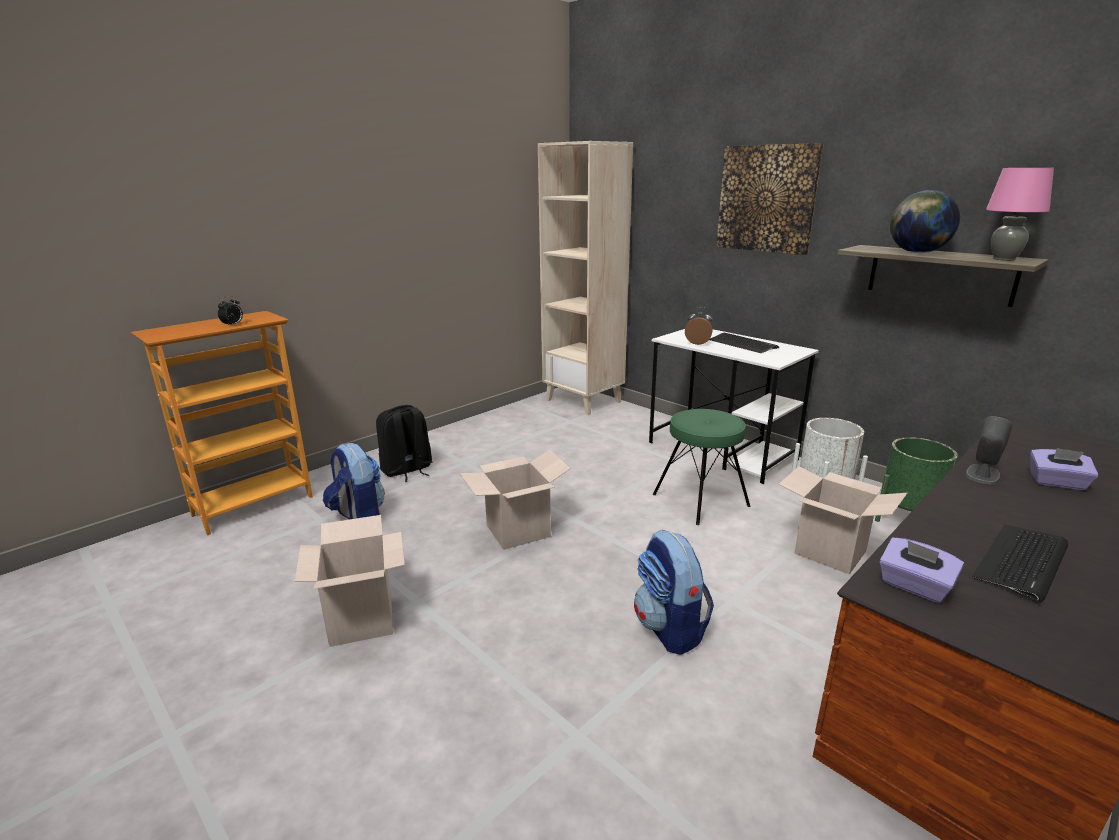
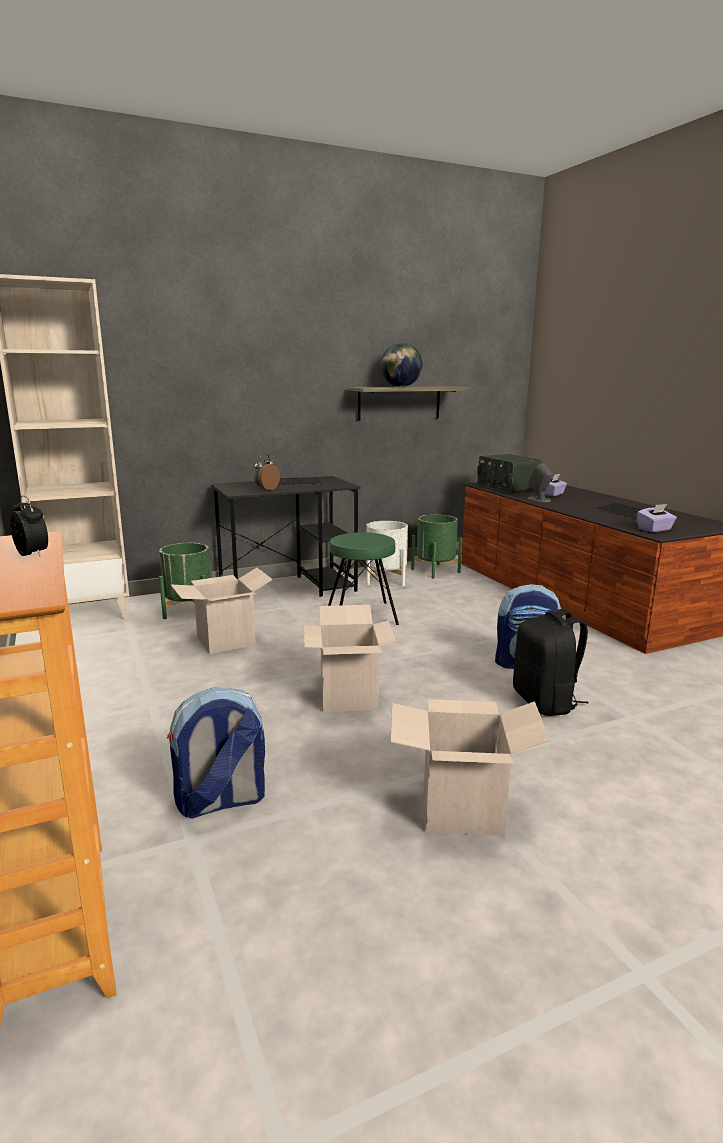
camera: 70 degrees left, 5 degrees down
(407, 470) = (118, 750): black backpack -> black backpack (545, 702)
(625, 427) = (189, 610): none -> green planter
(722, 451) = (289, 589): white desk -> black desk
(767, 199) = (265, 352): picture -> none
(830, 552) = (461, 598): cardboard box -> cardboard box (225, 641)
(1004, 259) = (443, 386): pink table lamp -> none
(1031, 445) = (507, 488): none -> radio

